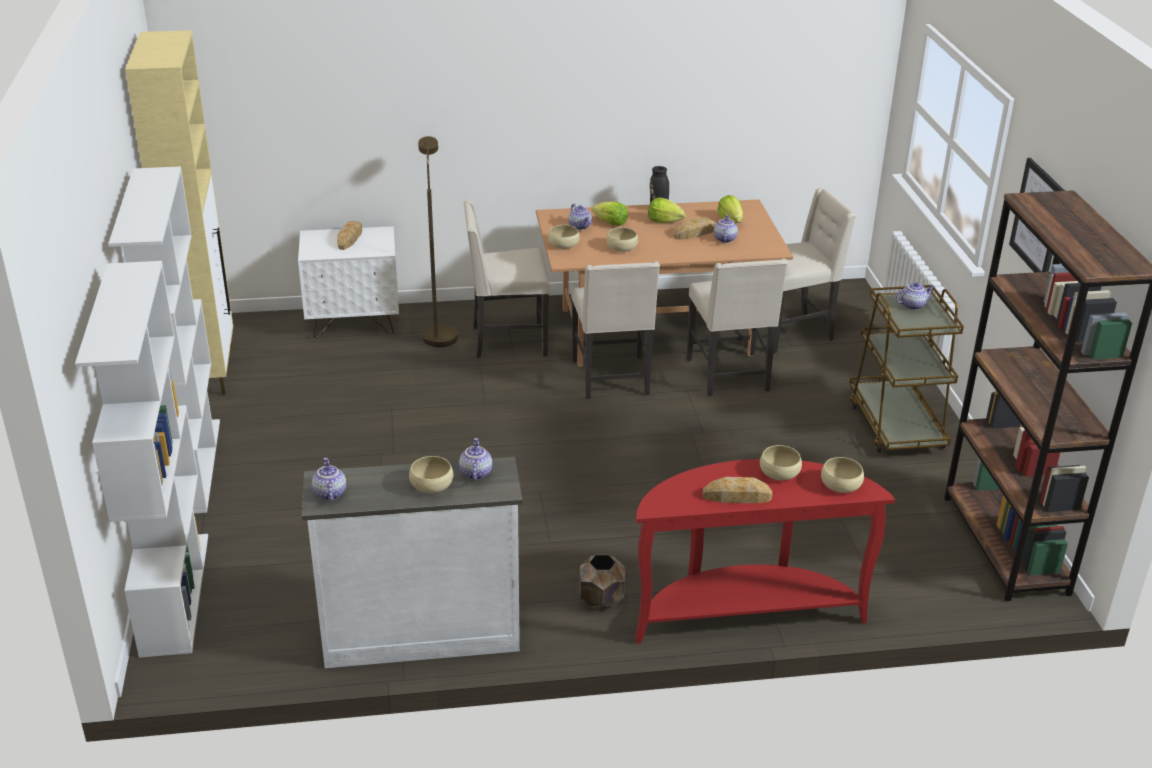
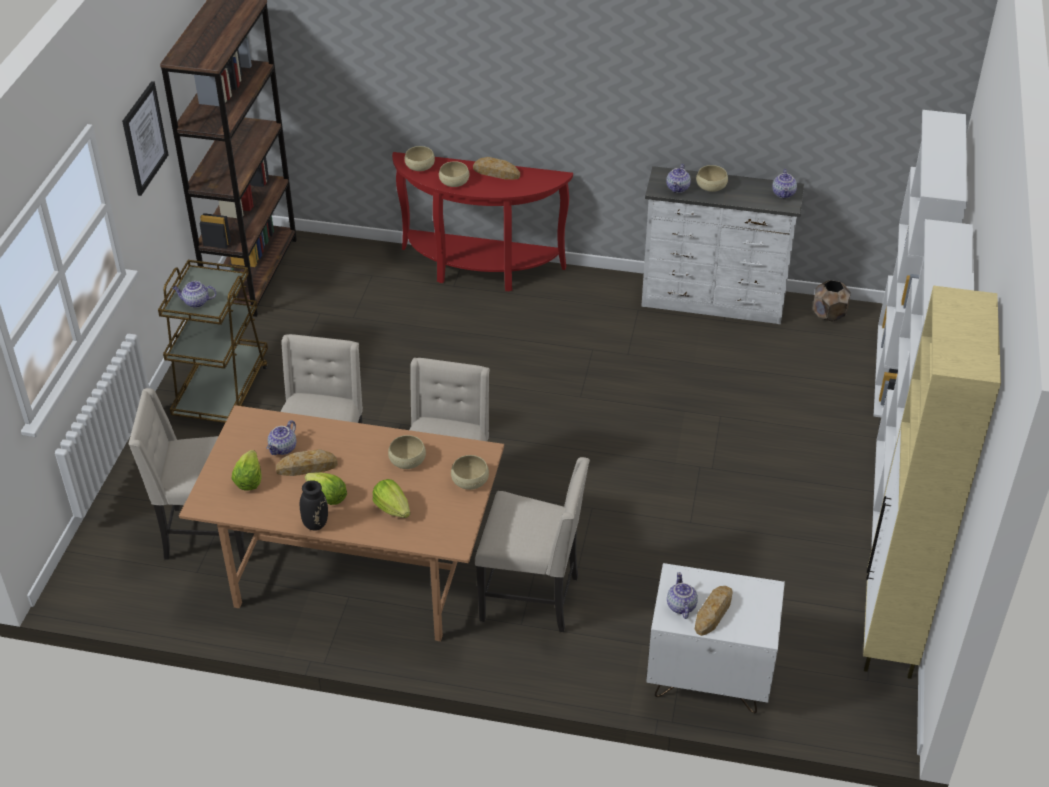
camera: 160 degrees left, 10 degrees up
(439, 333) = (607, 633): brown floor lamp -> none
(580, 226) = (432, 510): teapot -> teapot (680, 606)
(600, 599) = (575, 300): brown planter -> brown planter (829, 315)

